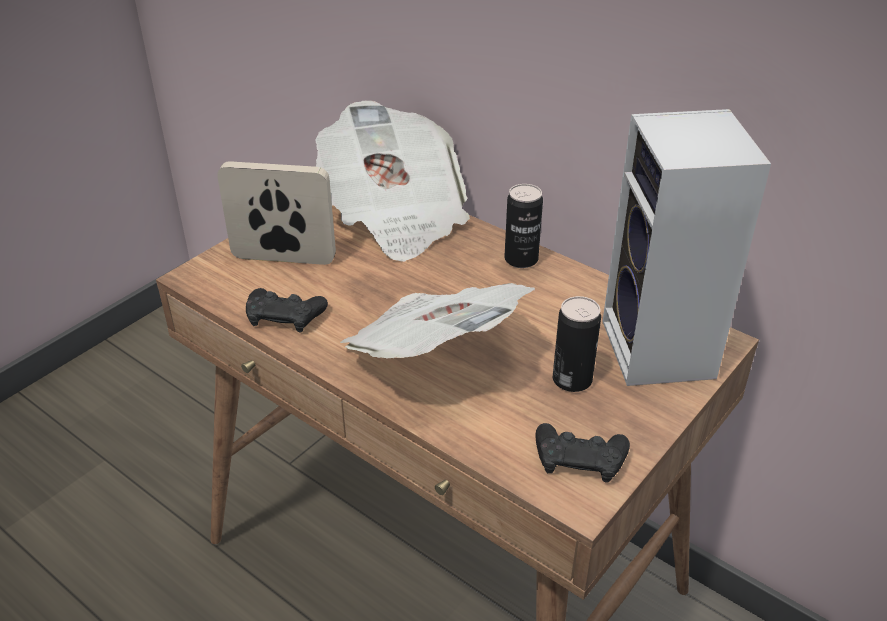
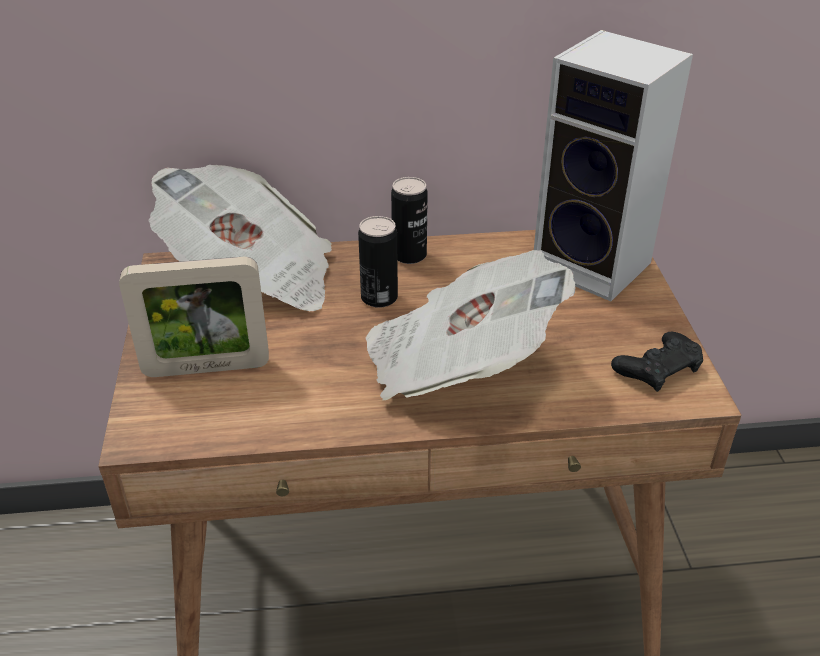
camera: 45 degrees left, 0 degrees up
(284, 258) = (206, 368): picture frame -> picture frame turned 150 degrees counterclockwise
(285, 316) = (288, 414): black game controller -> none
(572, 380) = (574, 319): can -> can (379, 298)

